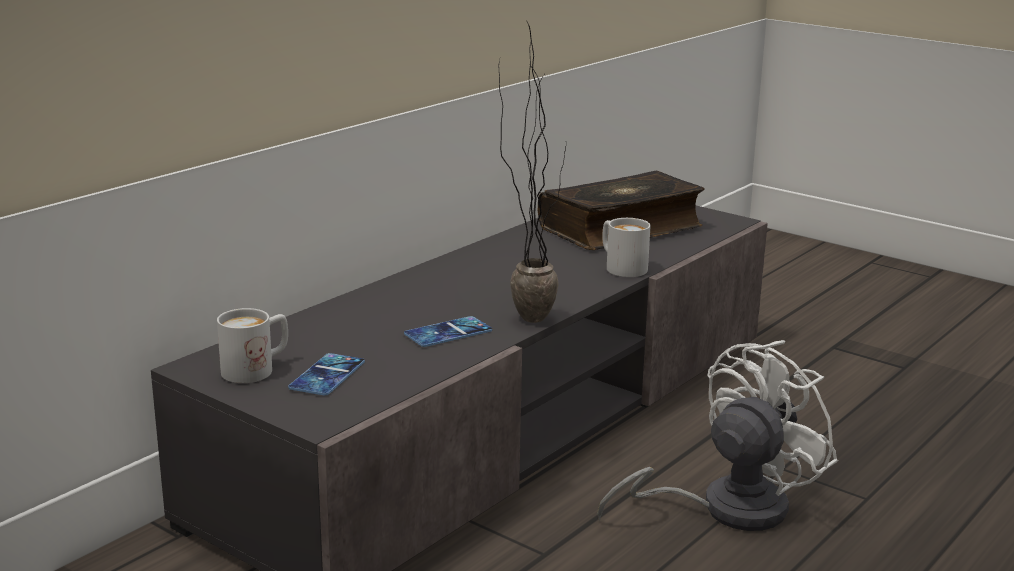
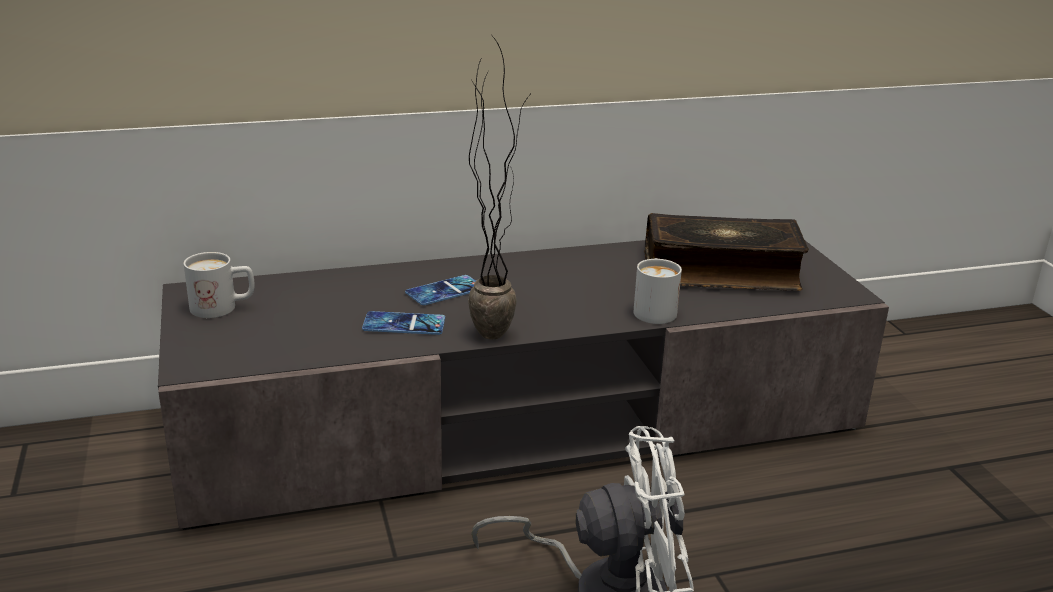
camera: 35 degrees right, 5 degrees up
(327, 375) = (258, 330): phone -> phone (445, 291)

